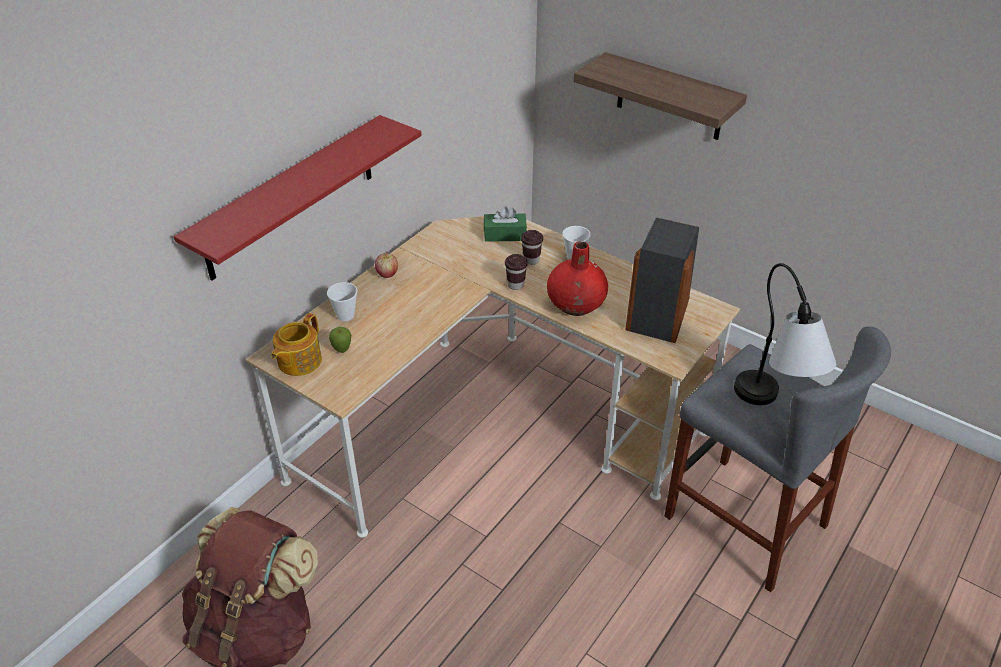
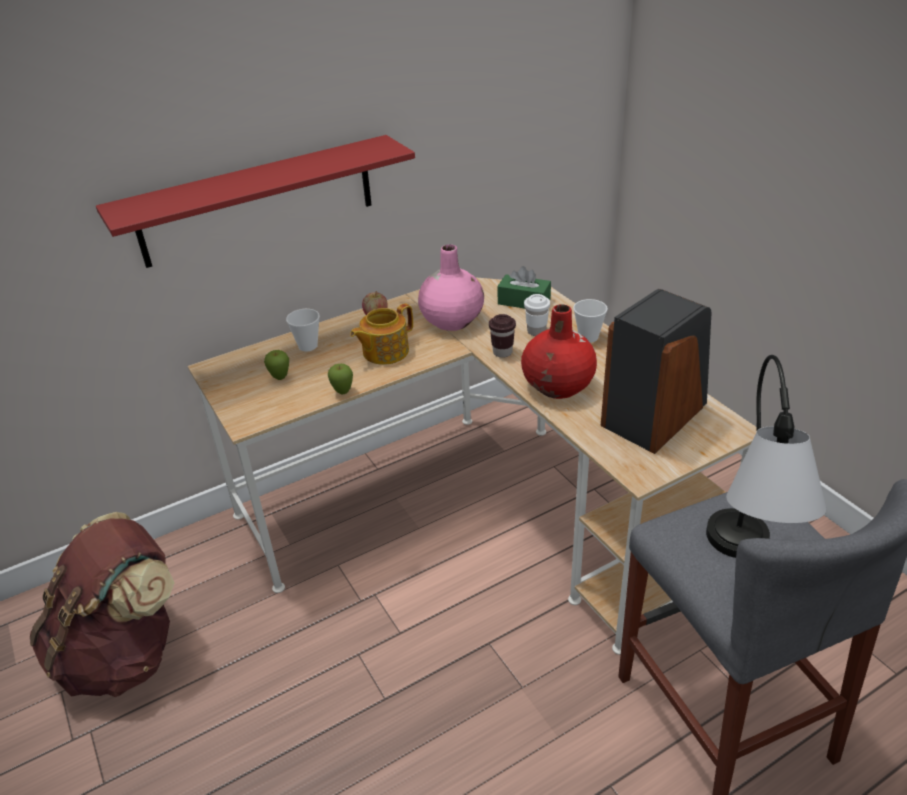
camera: 25 degrees right, 5 degrees down
(298, 361) = (232, 379): teapot -> teapot (384, 352)
(407, 350) = (343, 392): none -> apple
(456, 264) = (452, 320): none -> pink vase
(531, 260) = (536, 331): brown cup -> white cup
(670, 97) = (755, 169): shelf -> none

